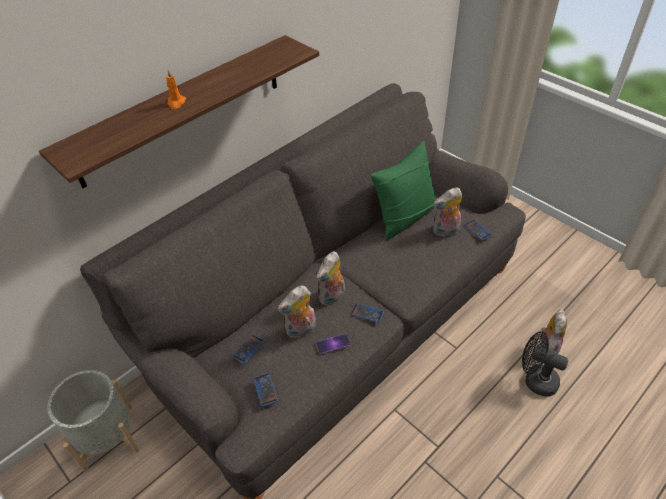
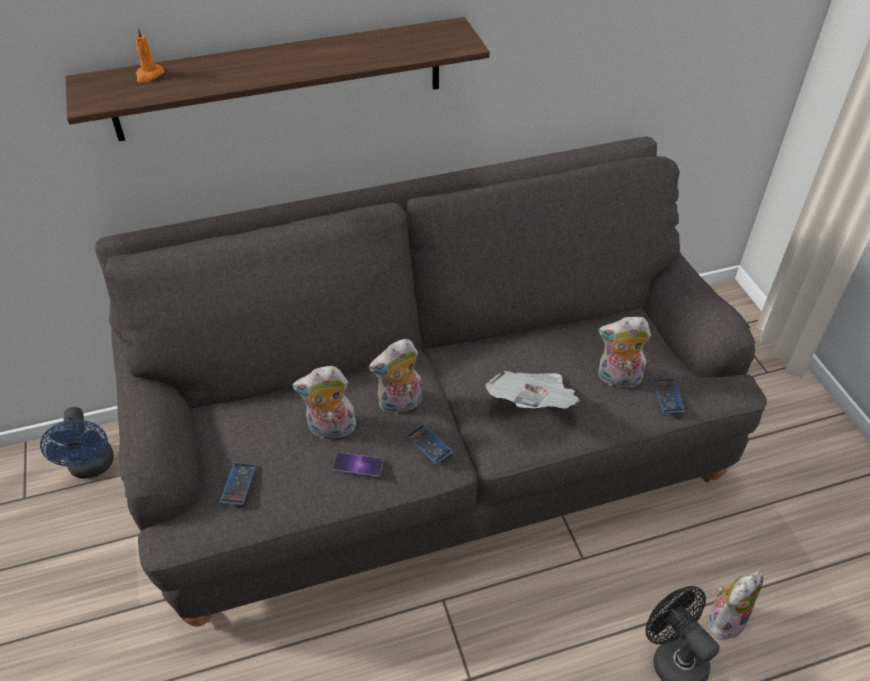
camera: 25 degrees right, 0 degrees up
(108, 437) = (92, 467): grey planter -> blue fan
(176, 103) = (256, 66): orange candle -> orange candle (149, 75)
(248, 349) = (253, 425): phone -> none
(405, 217) = (573, 336): green pillow -> none
(410, 265) = (532, 404): none -> newspaper

